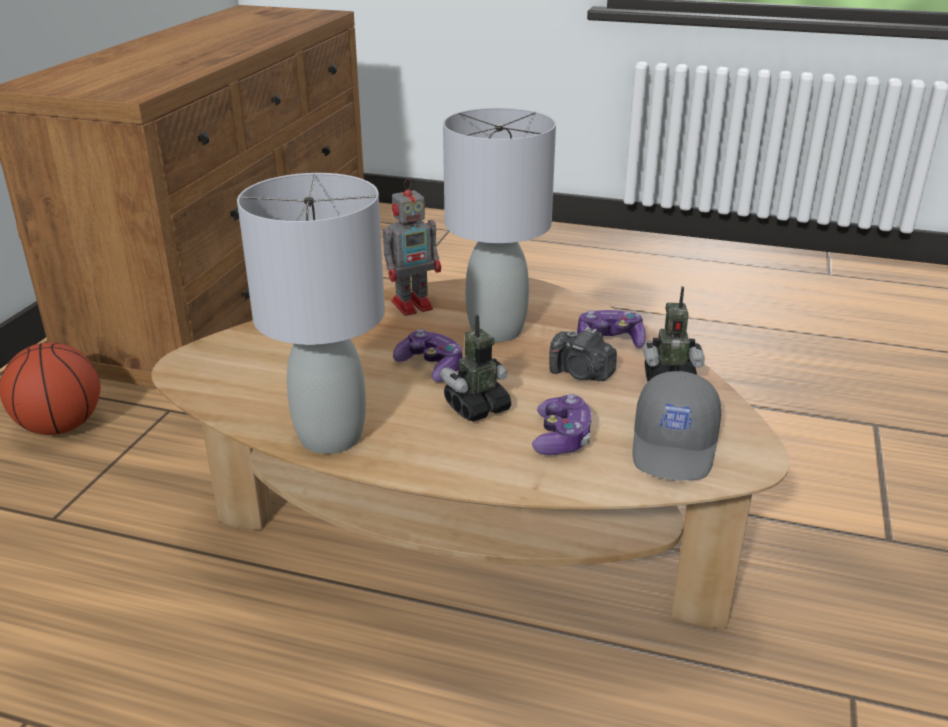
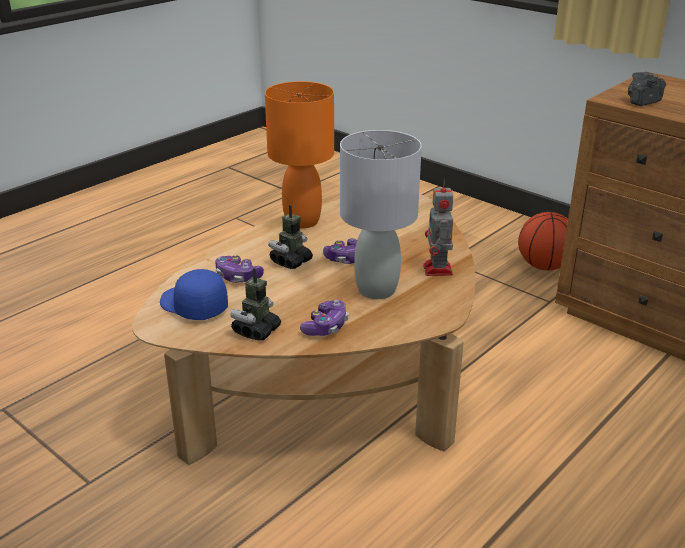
camera: 115 degrees right, 0 degrees up
(330, 436) = (303, 221): grey table lamp -> orange table lamp
(477, 407) = (291, 261): toy robot -> toy robot turned 135 degrees counterclockwise
(581, 374) = (295, 303): camera -> camera (642, 102)
(675, 447) = (193, 306): grey cap -> blue cap

